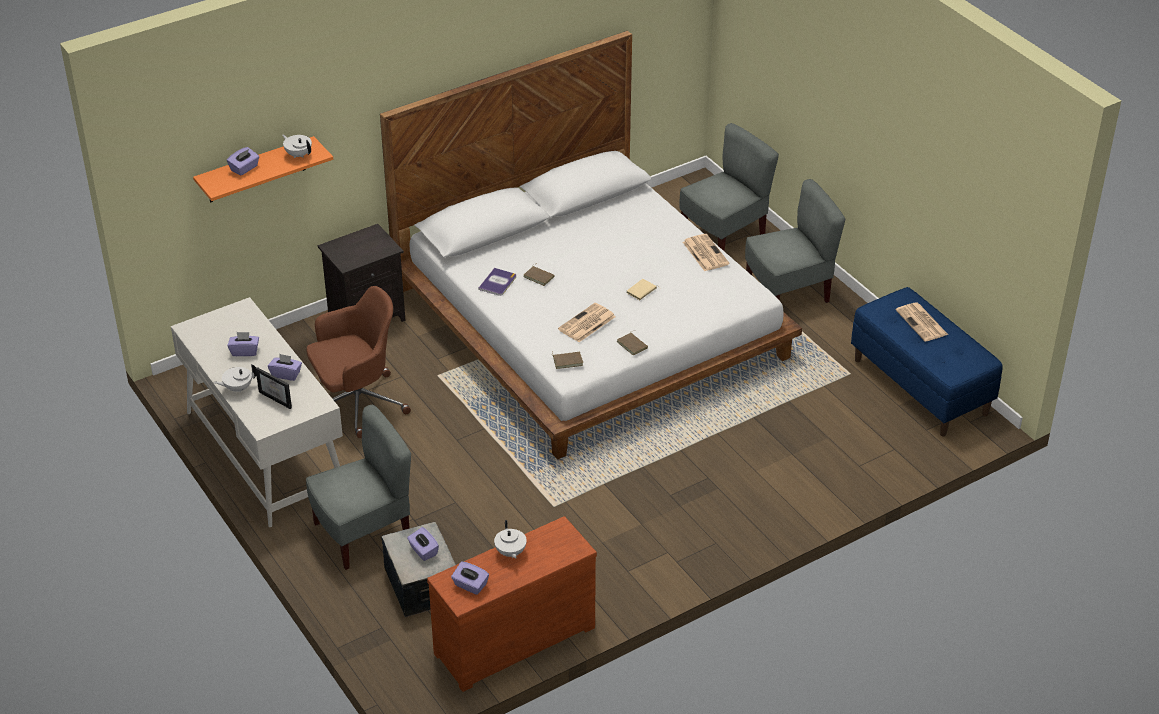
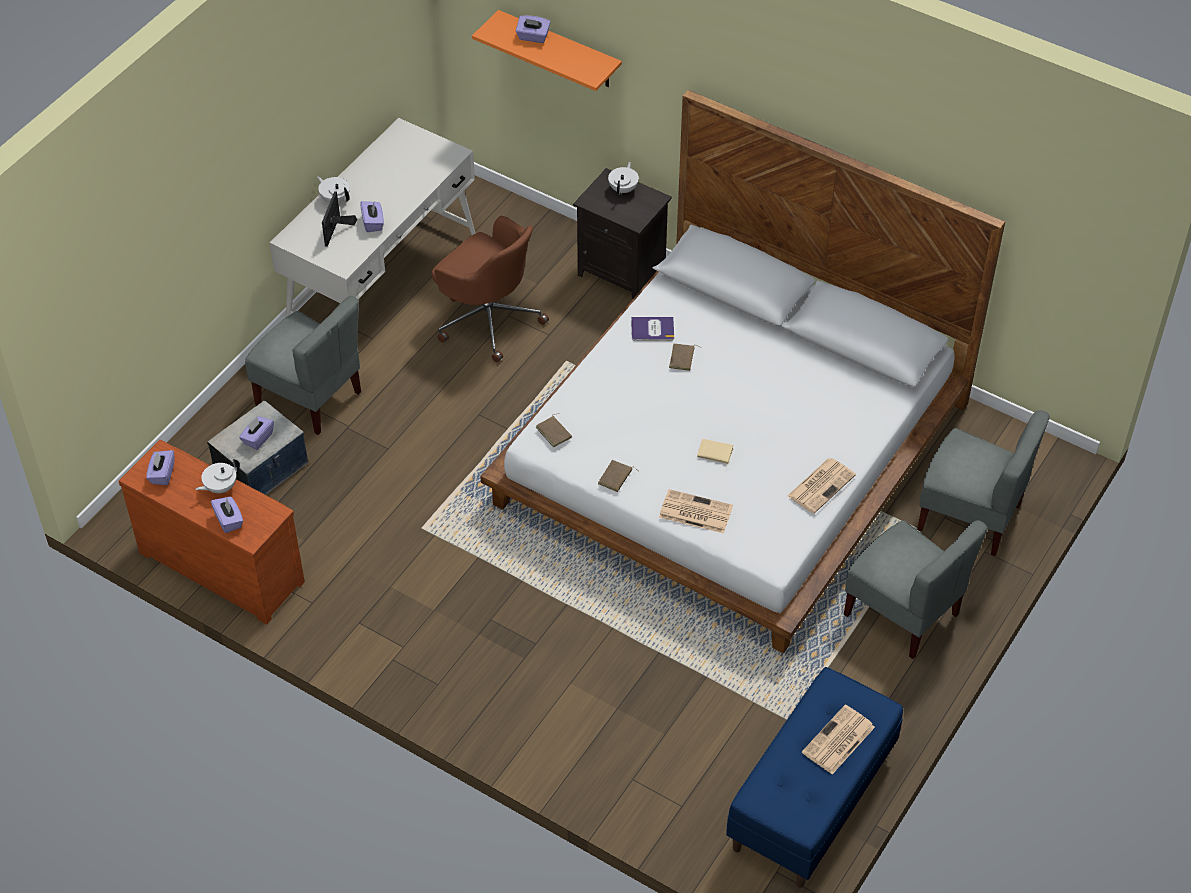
camera: 65 degrees right, 10 degrees up
(245, 351) = (390, 181): purple tissue box -> purple tissue box (229, 520)
(298, 154) = (581, 63): white teapot -> white teapot (623, 189)
(586, 324) = (624, 425): newspaper -> newspaper (694, 512)

